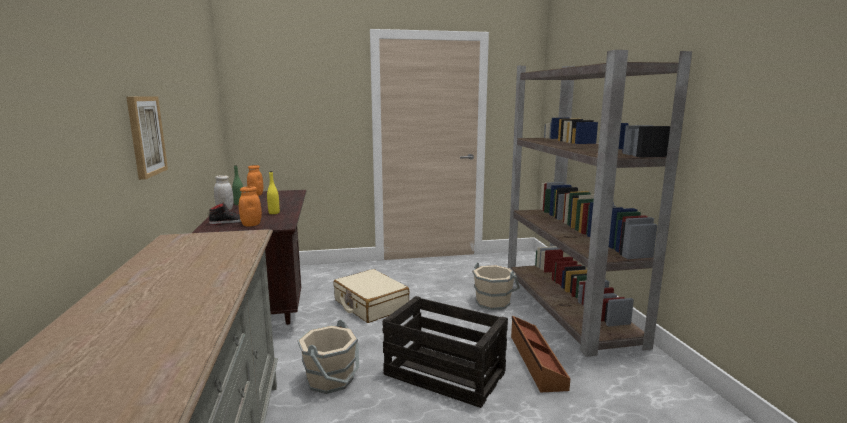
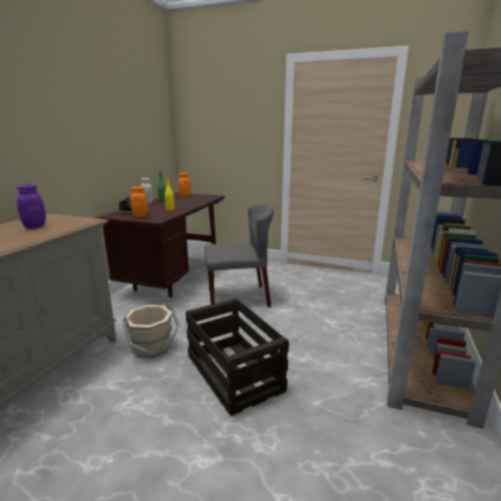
camera: 30 degrees right, 5 degrees up
(145, 136) = (41, 141): picture -> none
(201, 250) = (35, 226): none -> purple jar
(370, 305) = (239, 297): beige suitcase -> grey chair
(493, 302) = (343, 321): beige bucket -> none
(535, 361) = (327, 391): brown storage box -> none

